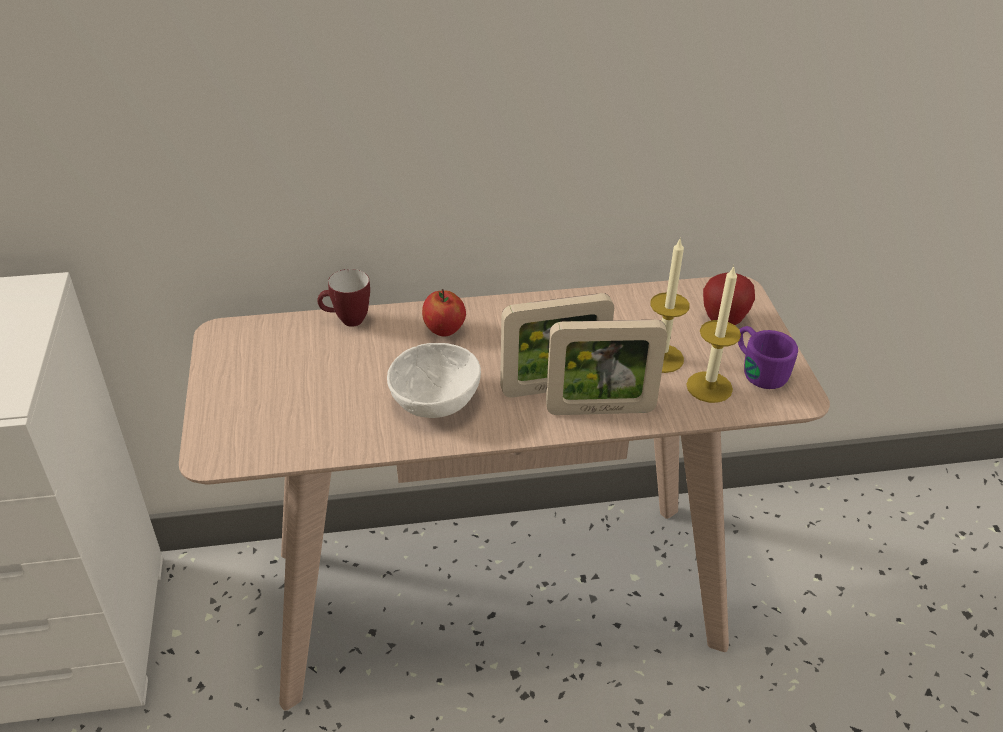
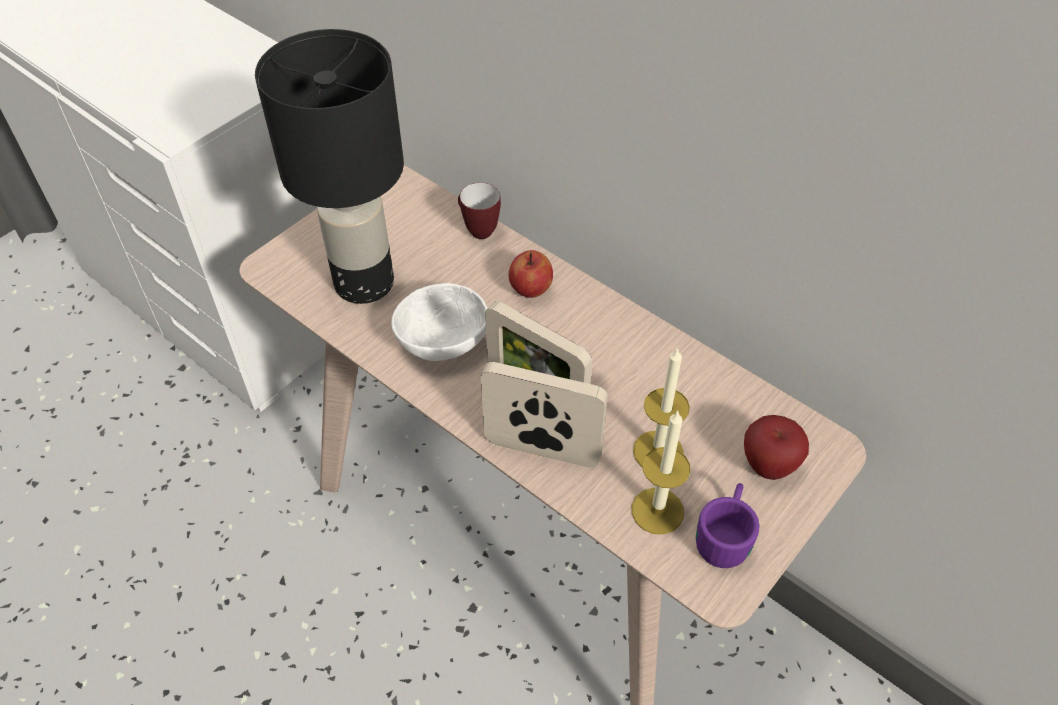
camera: 50 degrees right, 10 degrees up
(313, 409) = (363, 282): none -> black table lamp
(600, 410) = (542, 450): picture frame -> picture frame turned 150 degrees clockwise

